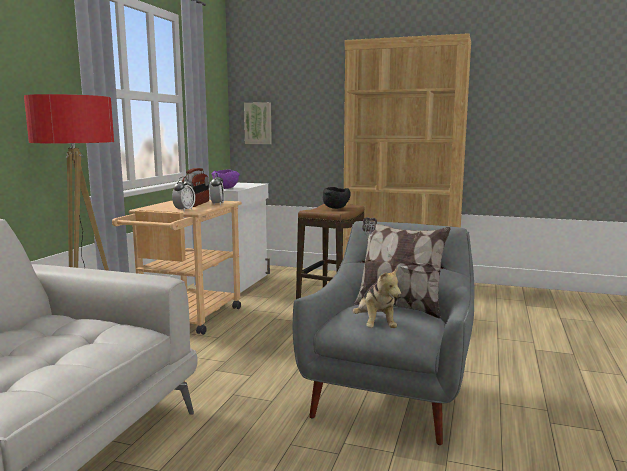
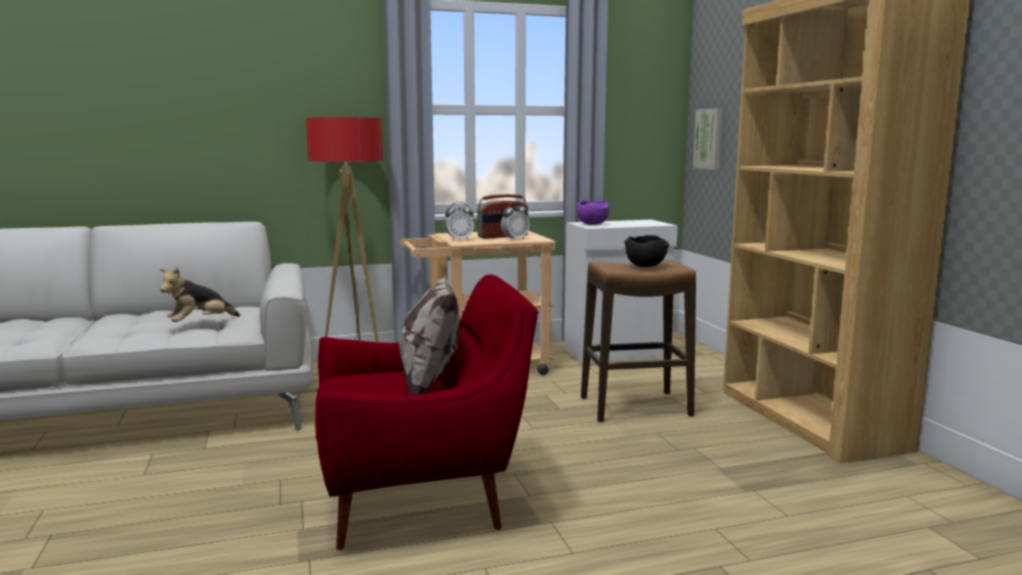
camera: 55 degrees right, 0 degrees up
(375, 326) = (349, 388): plush toy -> plush toy (200, 323)
(389, 396) = (423, 498): grey armchair -> red armchair

